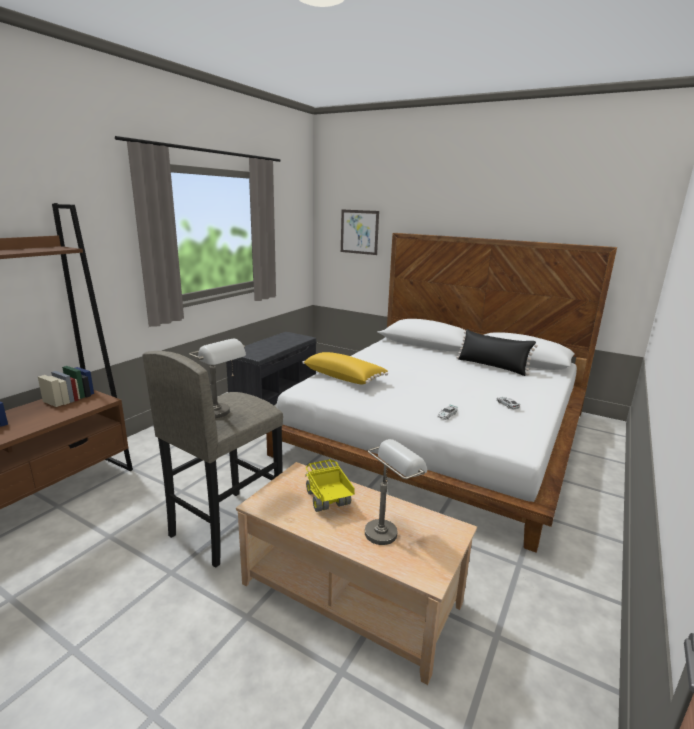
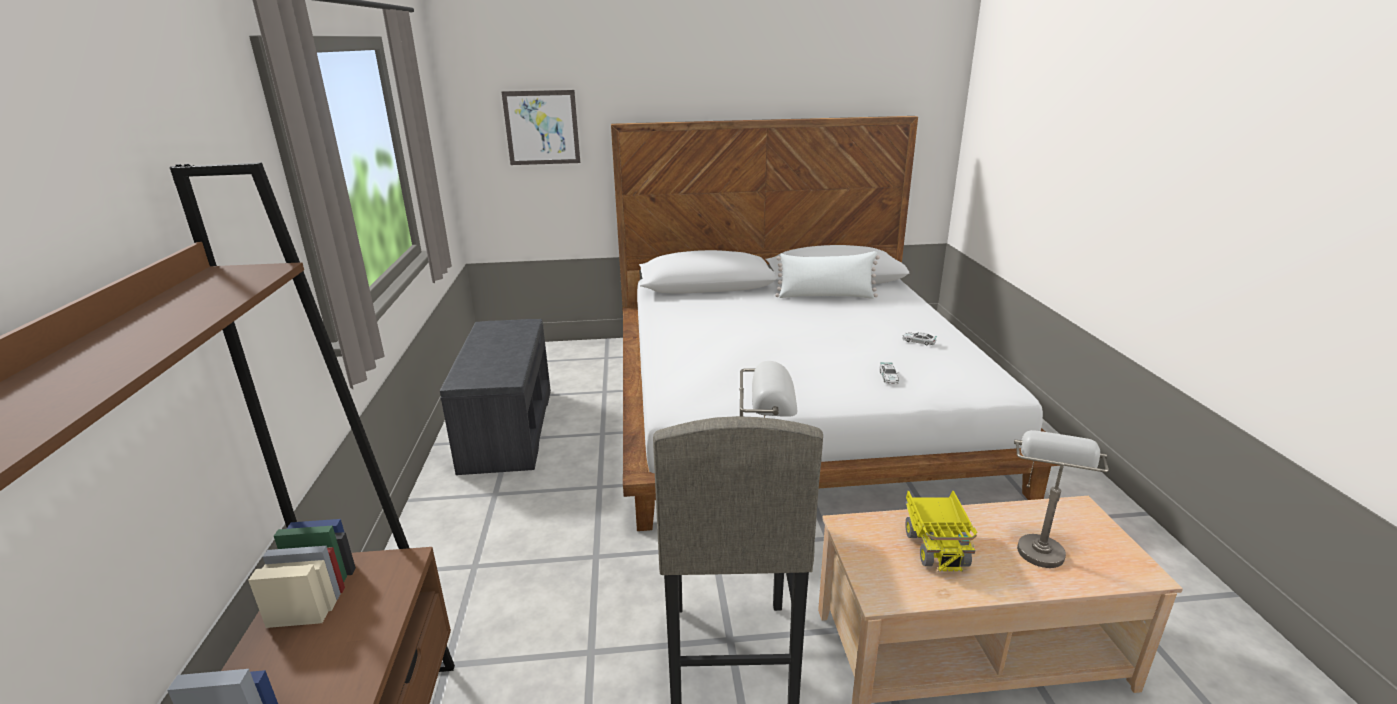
camera: 35 degrees left, 5 degrees up
(327, 500) = (936, 545): toy truck -> toy truck turned 120 degrees counterclockwise
(344, 377) = (700, 368): yellow pillow -> none
(492, 366) = (826, 296): black pillow -> white pillow

